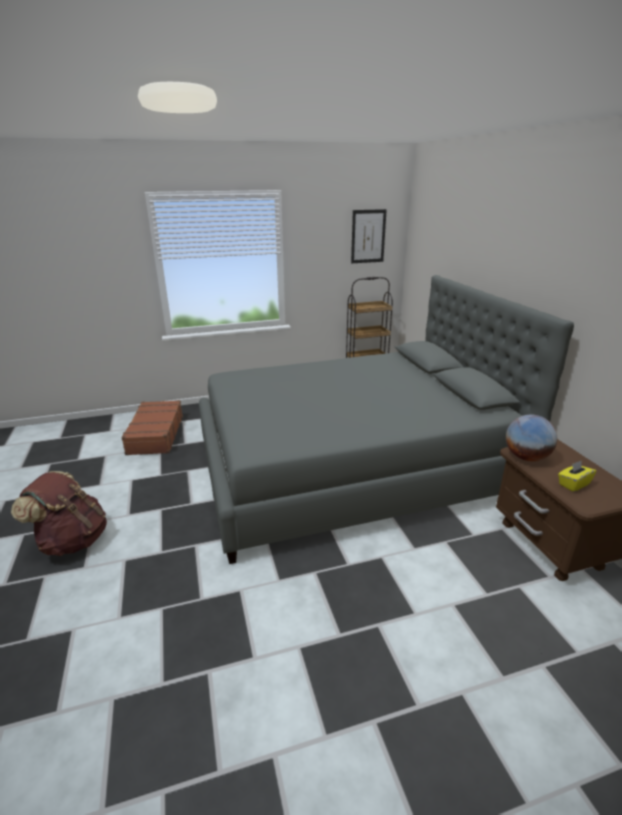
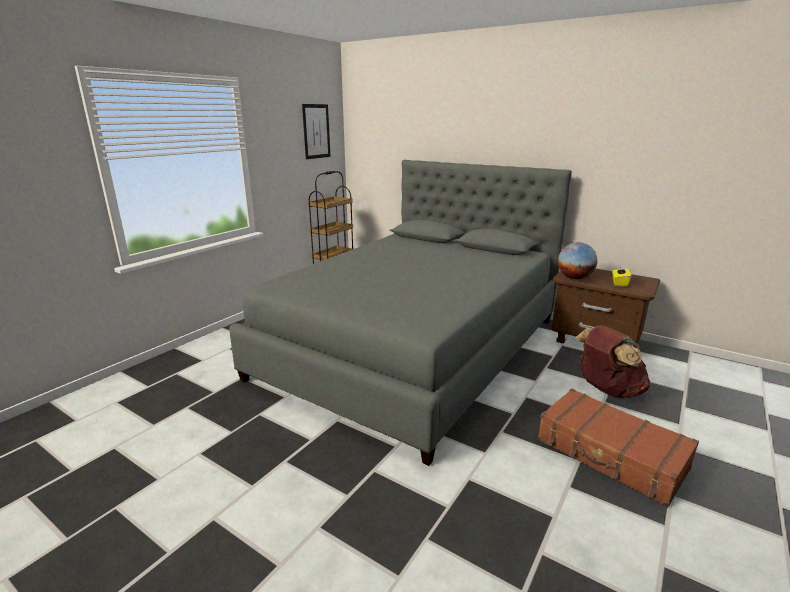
camera: 40 degrees left, 5 degrees down
(72, 540) = (215, 551): brown backpack -> brown backpack (607, 390)
(155, 435) = (159, 399): brown suitcase -> brown suitcase (610, 455)

